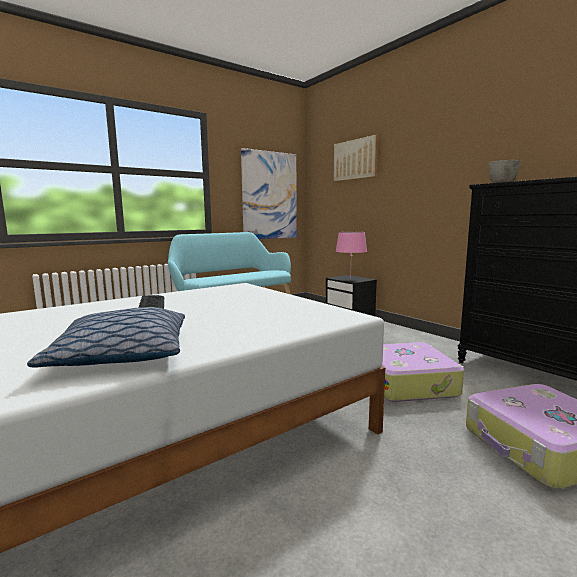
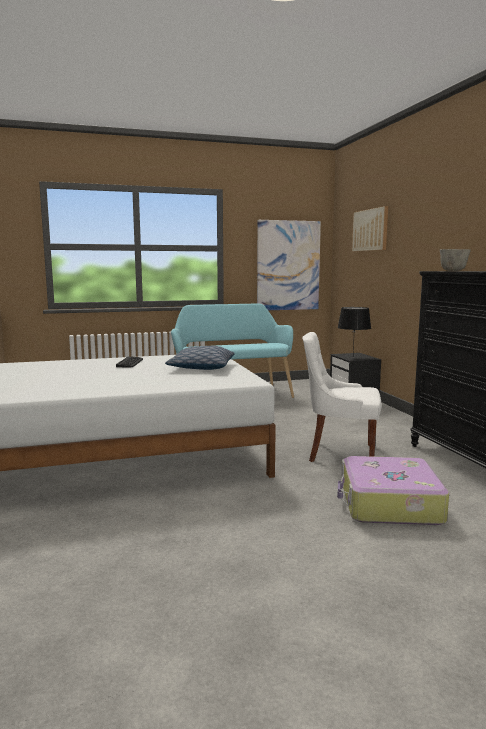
camera: 20 degrees right, 0 degrees up
(122, 355) = (83, 388): pillow -> pillow (201, 368)
(350, 279) = (352, 357): pink table lamp -> black table lamp
(408, 382) = (339, 453): suitcase -> white chair

